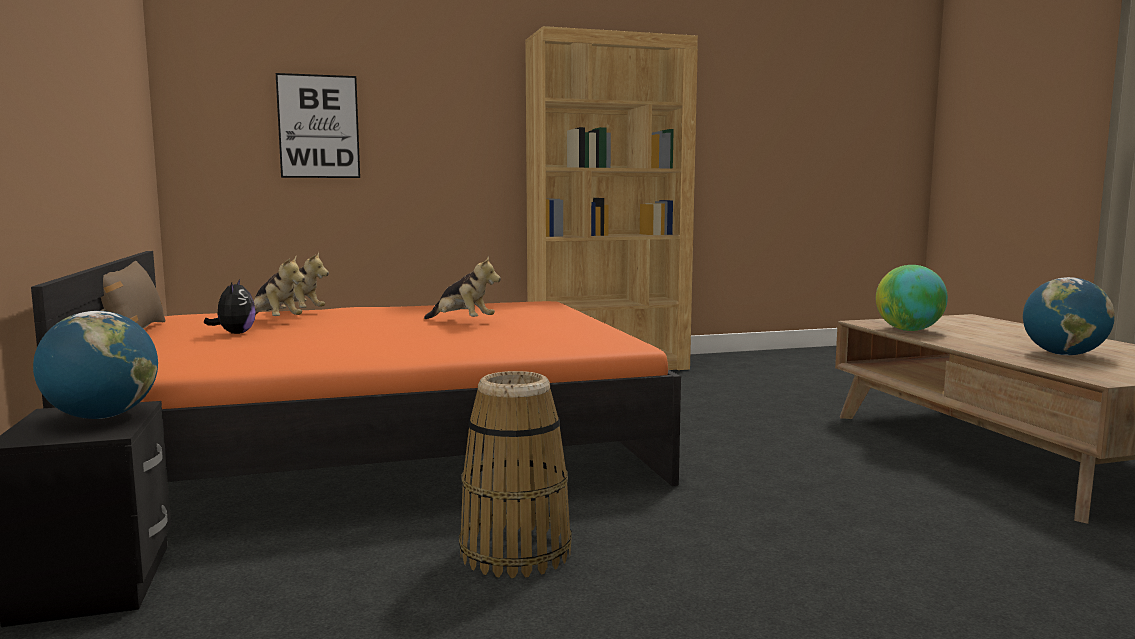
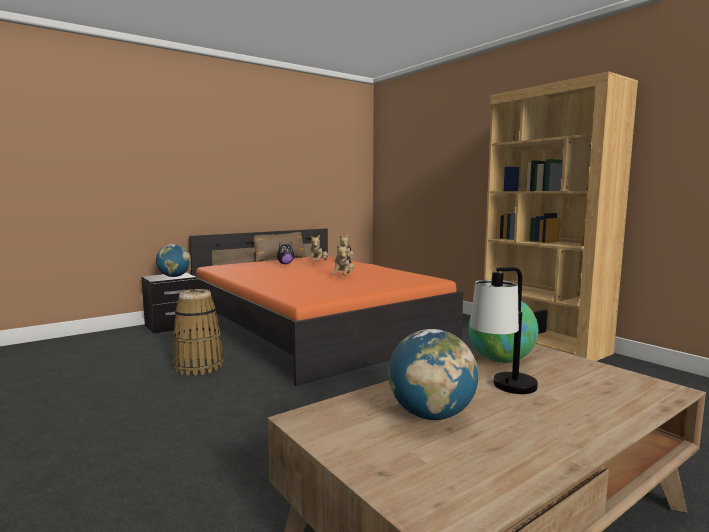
camera: 70 degrees right, 0 degrees up
(318, 126) = (421, 170): picture -> none
(994, 338) = (504, 391): none -> table lamp

